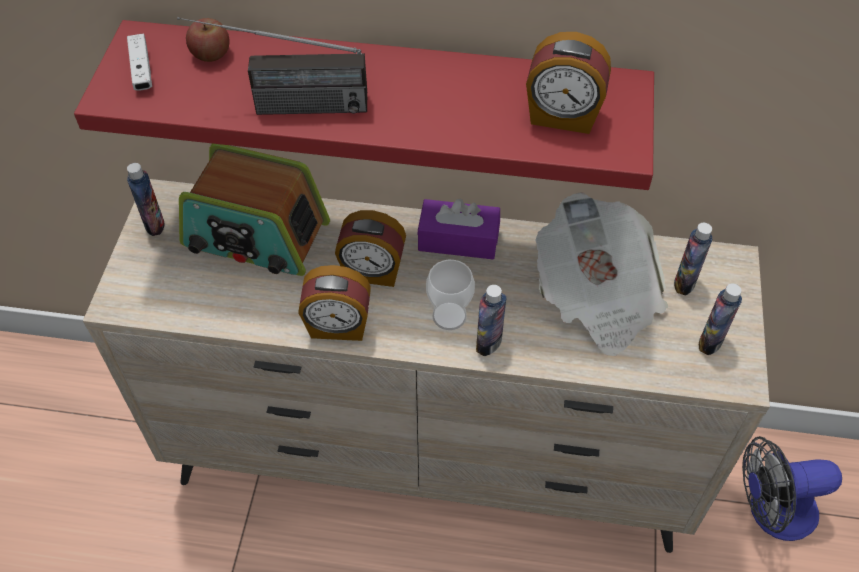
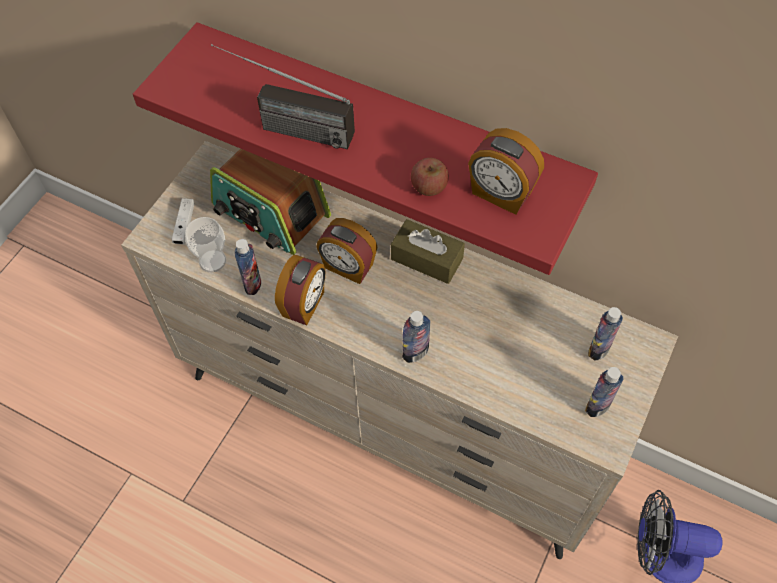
camera: 20 degrees right, 5 degrees up
(141, 69) = (194, 69): white game controller -> white game controller (184, 225)
(154, 224) = (198, 181): bottle -> bottle (252, 284)
(211, 54) = (250, 68): apple -> apple (429, 187)
(338, 326) = (304, 304): alarm clock -> alarm clock turned 90 degrees counterclockwise
(449, 316) = (393, 321): cup -> cup (212, 261)
(458, 239) = (427, 259): purple tissue box -> brown tissue box
(597, 296) = (519, 339): newspaper -> none

